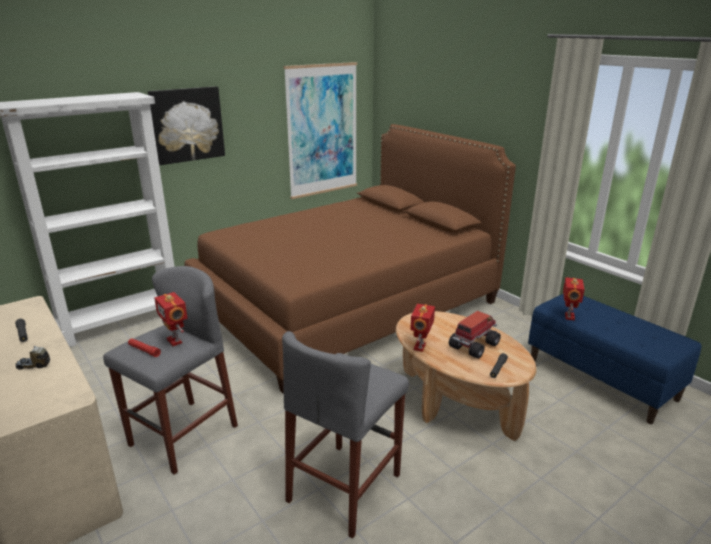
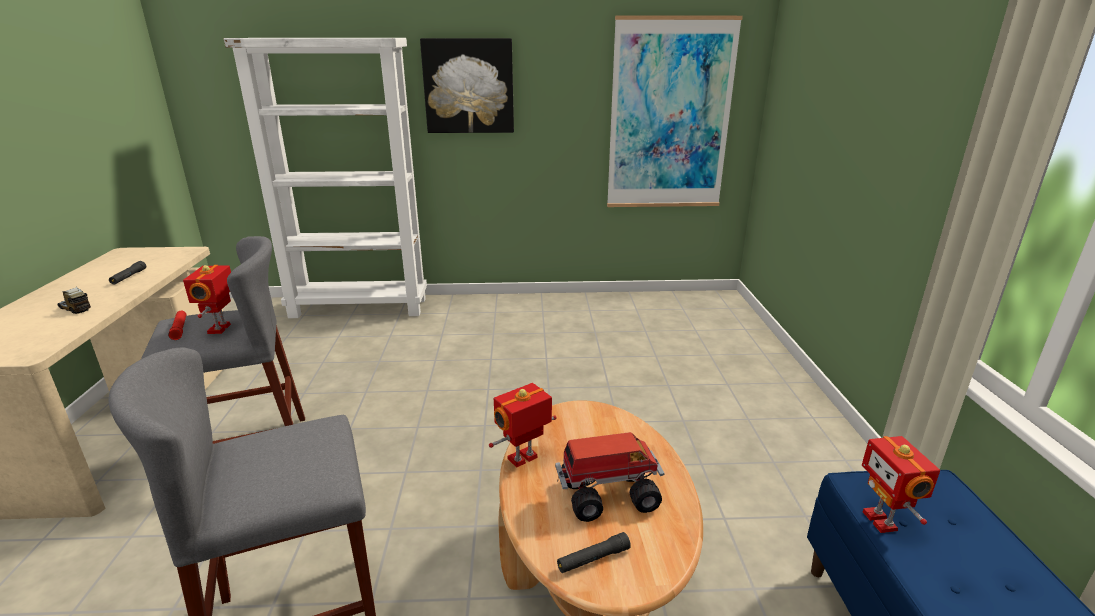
camera: 35 degrees right, 0 degrees up
(347, 304) = (605, 365): brown bed -> none
(568, 316) = (881, 520): toy robot -> toy robot turned 120 degrees clockwise

